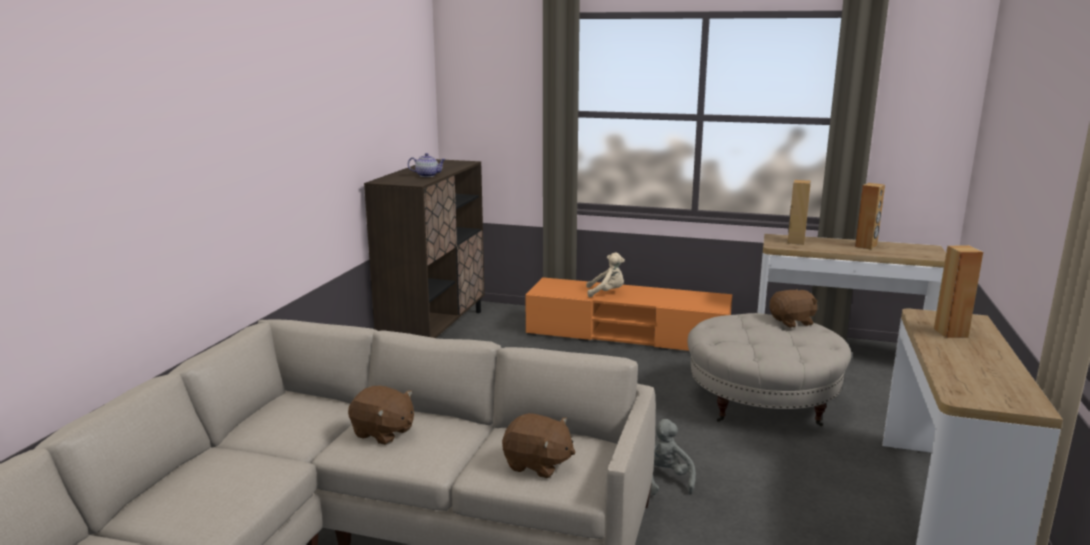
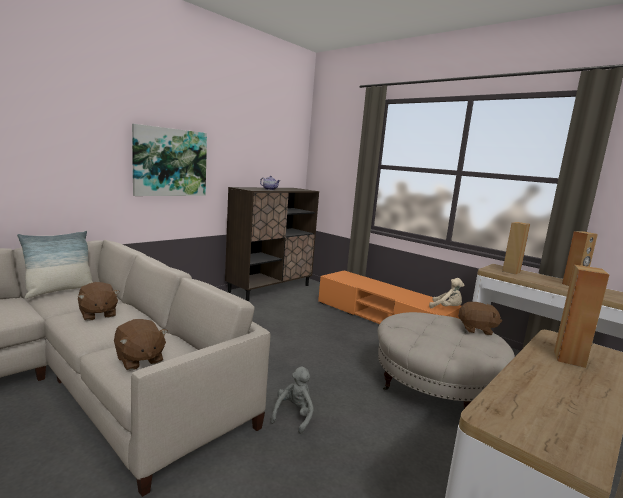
camera: 25 degrees right, 5 degrees down
(259, 419) = (59, 291): none -> pillow
(298, 164) = (170, 162): none -> picture
(607, 293) = (372, 286): beige plush toy -> beige plush toy (446, 308)

